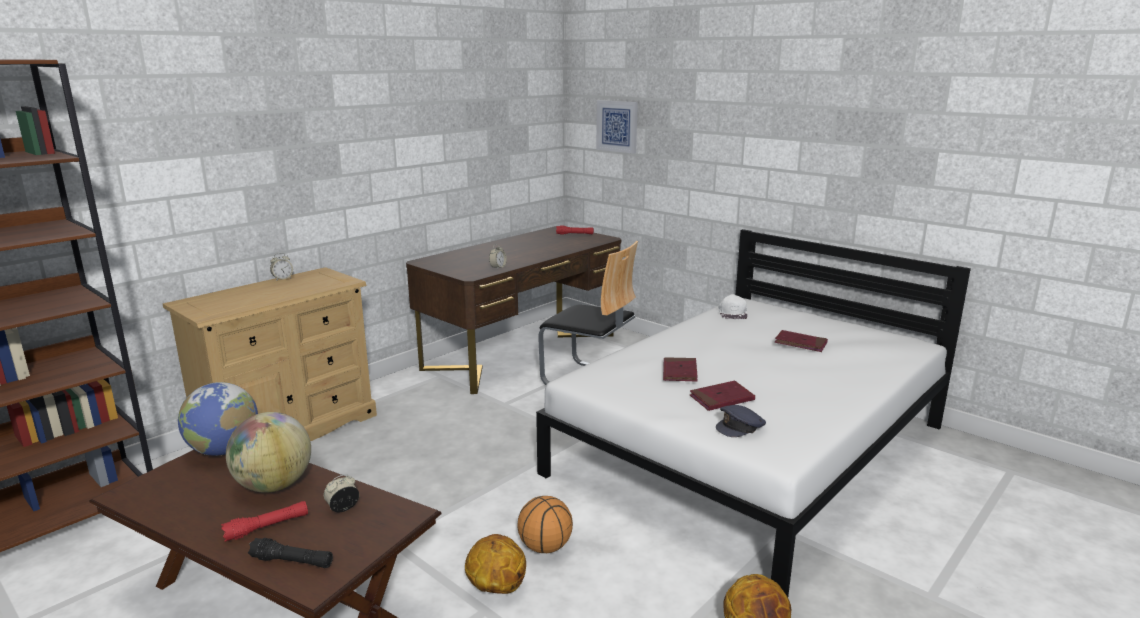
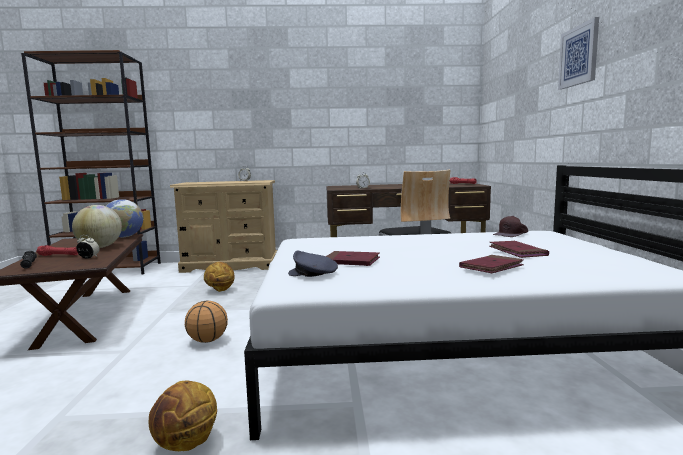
camera: 45 degrees right, 10 degrees down
(496, 588) = (149, 345): basketball -> basketball (220, 290)
(617, 126) = (501, 98): picture -> picture (579, 56)
(679, 372) = (366, 247): red book -> red book (491, 267)
(733, 313) = (511, 234): white cap -> brown cap

